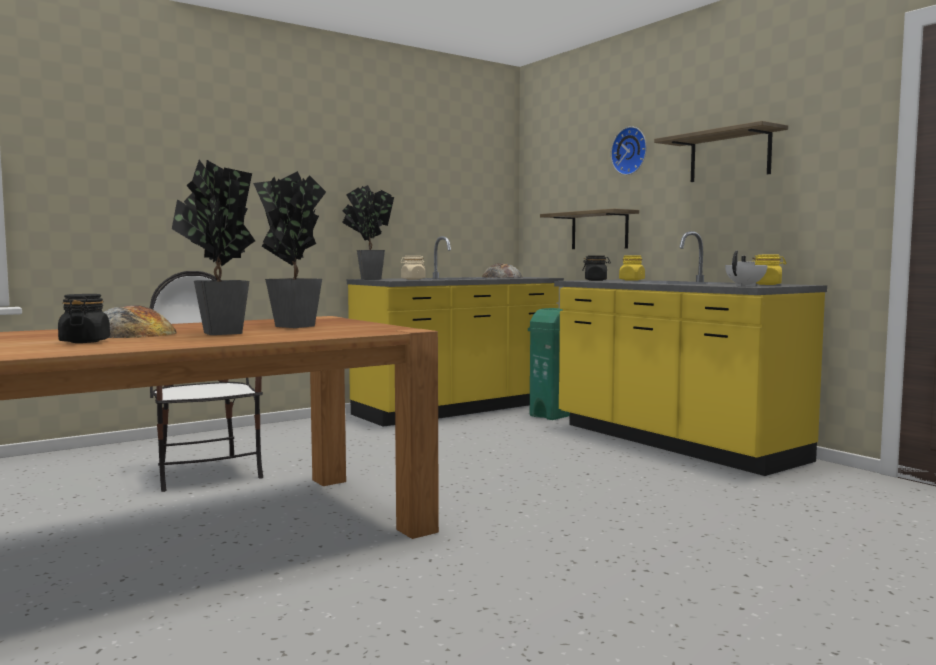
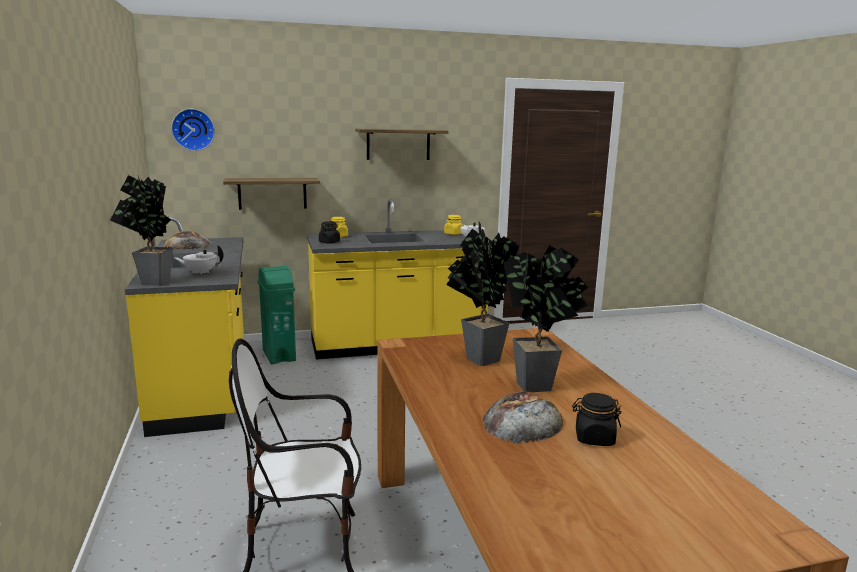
camera: 70 degrees left, 10 degrees up
(413, 279) = (200, 272): beige jar -> white teapot
(631, 151) = (305, 128): wall clock -> wall clock (193, 129)

